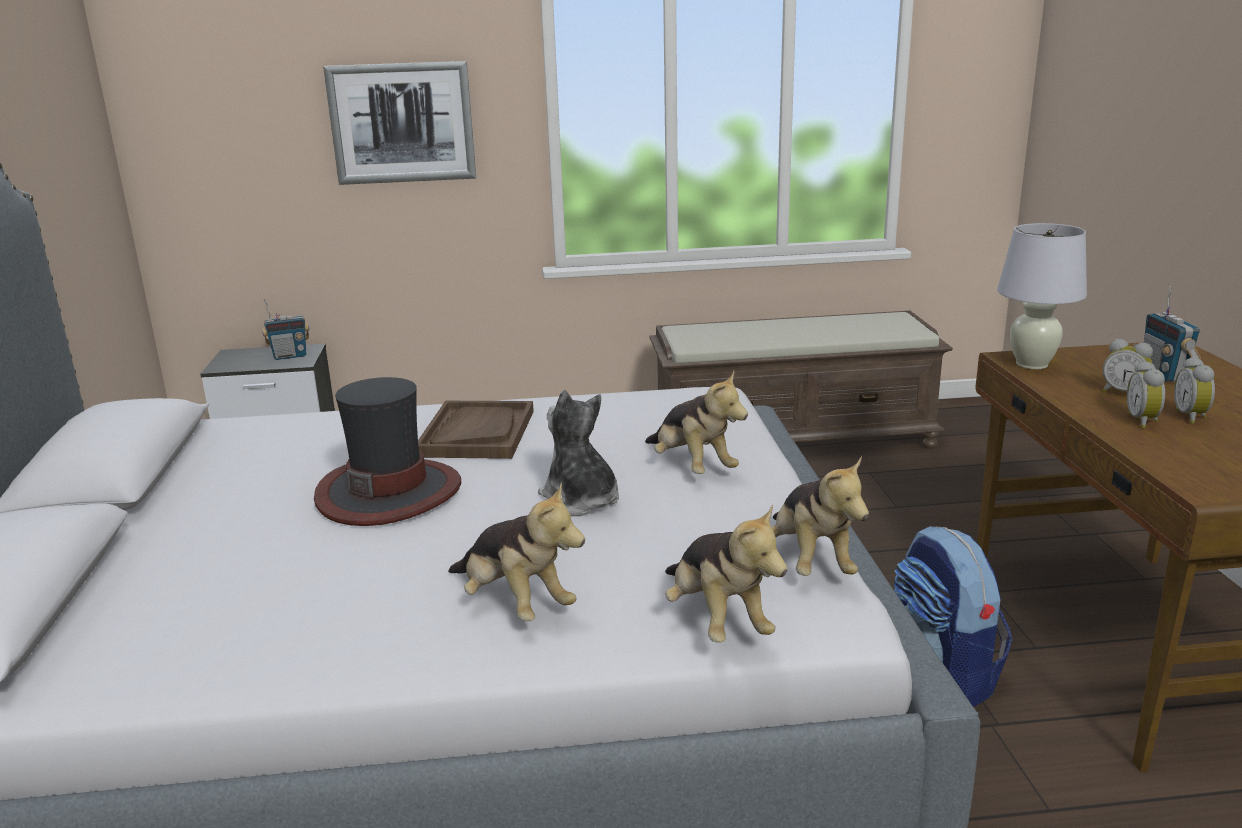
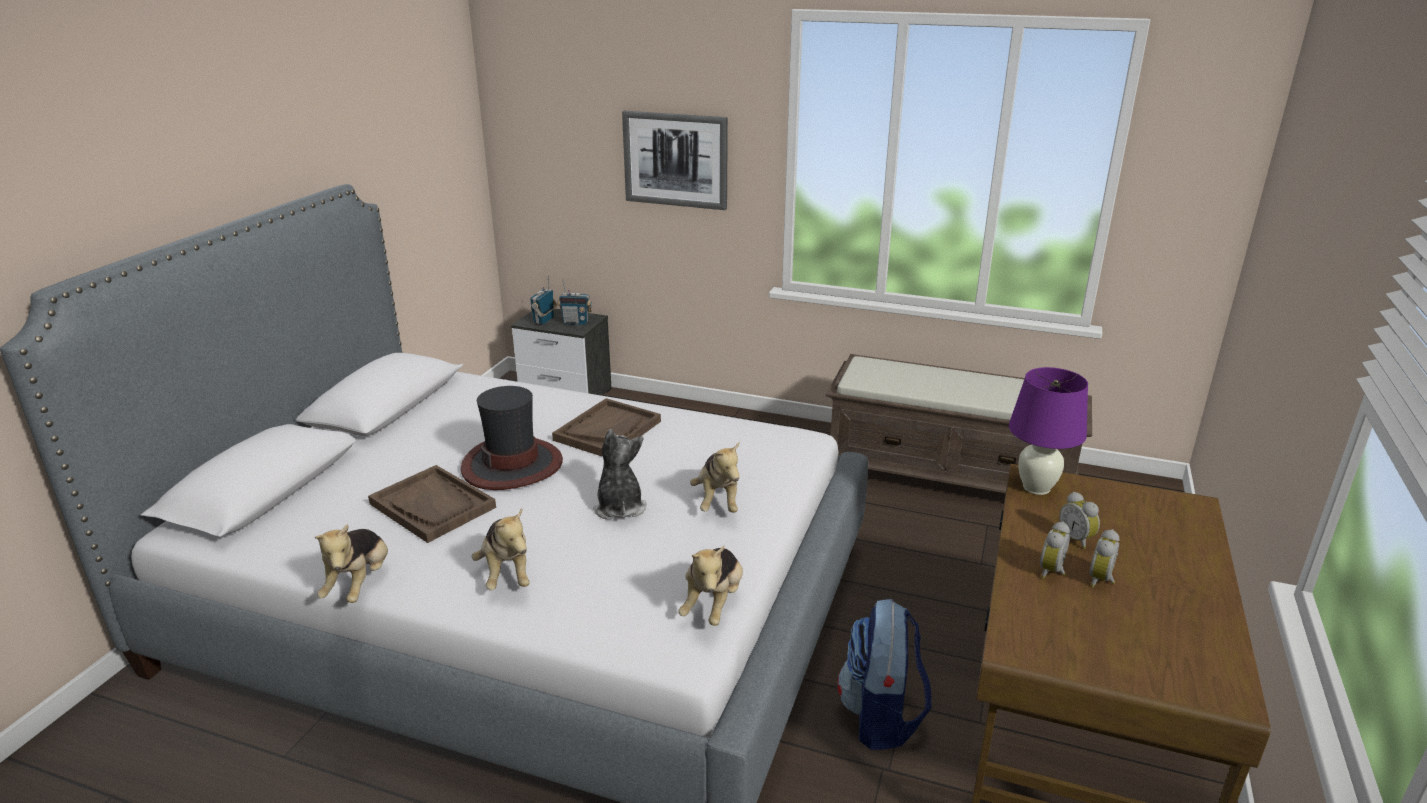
camera: 25 degrees right, 5 degrees up
(321, 561) = (433, 506): none -> brown tray
(717, 620) = (604, 627): plush toy -> plush toy (360, 584)
(1032, 364) = (1036, 488): white table lamp -> purple table lamp
(1164, 375) = (1141, 531): radio -> radio (544, 320)

